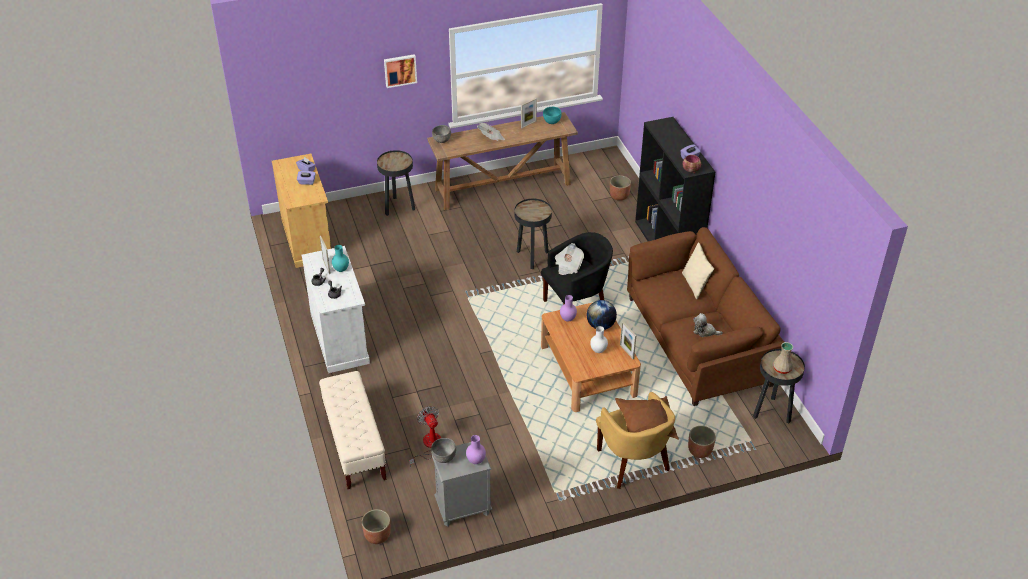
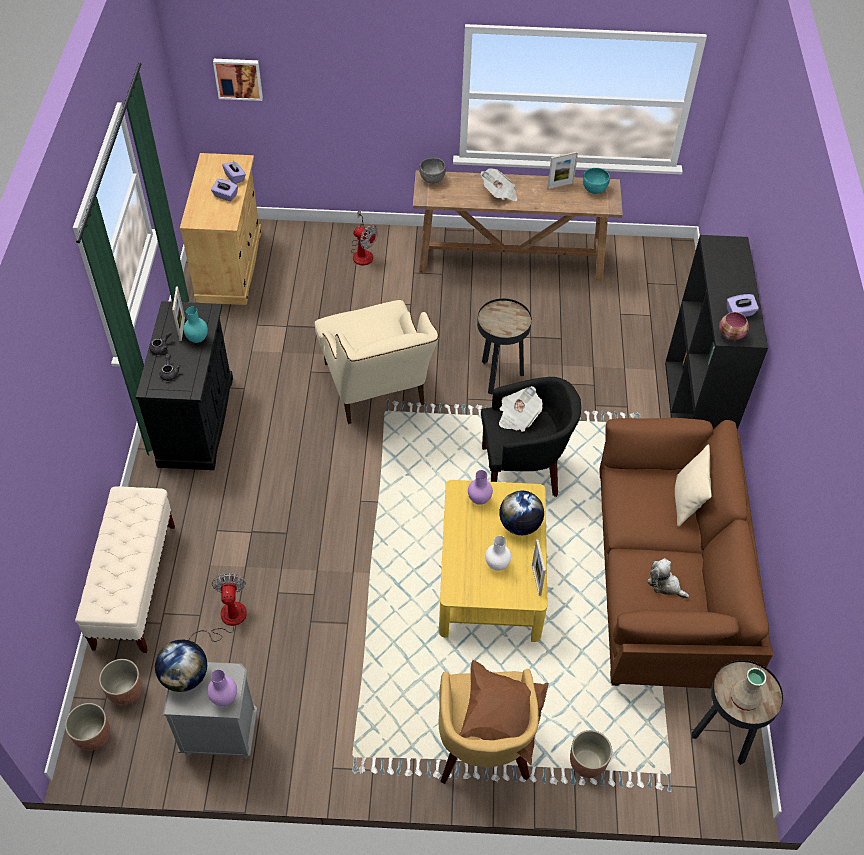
camera: 20 degrees right, 10 degrees up
(340, 338) = (196, 421): white cabinet -> black cabinet
(398, 207) = (362, 252): black side table -> fan
(400, 70) = (388, 69): picture -> picture (238, 78)
(444, 457) = (185, 676): grey bowl -> globe
(456, 288) = (377, 392): none -> beige armchair
(588, 370) = (491, 576): brown coffee table -> yellow coffee table
(619, 196) = (661, 317): planter -> planter (125, 691)

